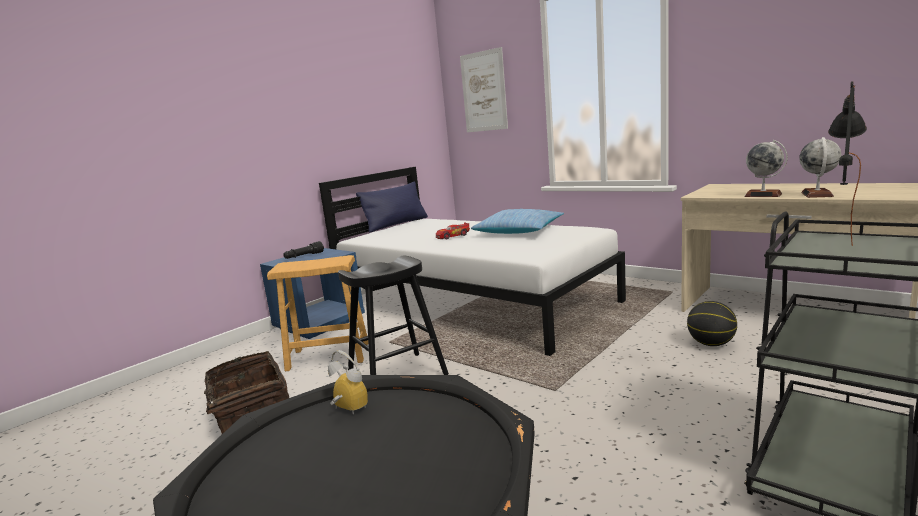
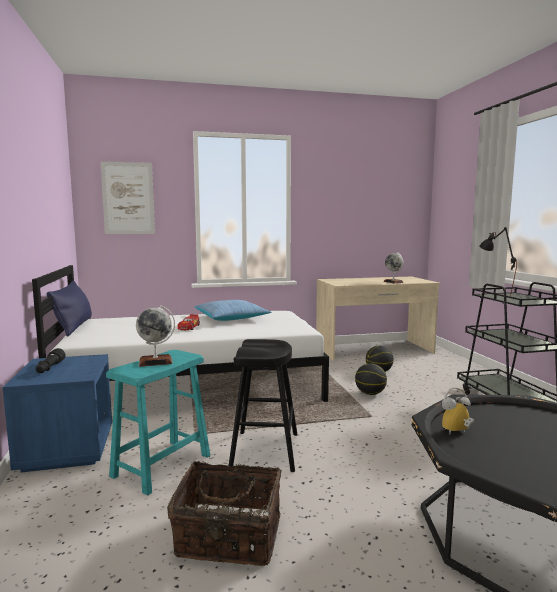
camera: 55 degrees left, 5 degrees down
(328, 356) = (161, 465): brown stool -> turquoise stool
(622, 366) = (370, 393): none -> basketball
(763, 195) = (371, 283): globe -> globe (155, 362)

